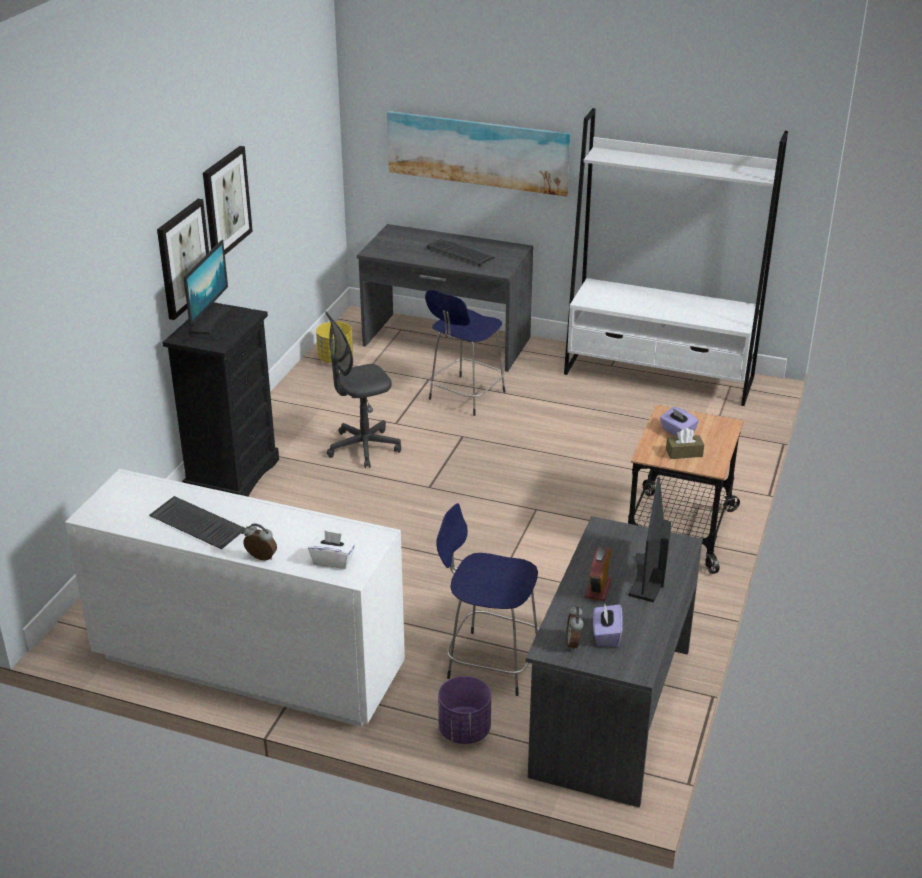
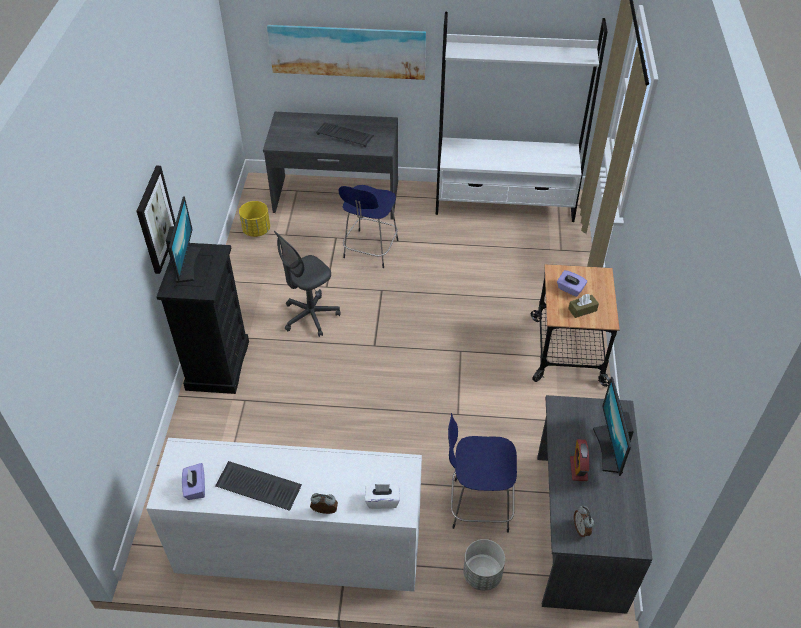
camera: 15 degrees left, 15 degrees up
(226, 202) = (172, 154): picture -> none
(464, 730) = (482, 574): purple planter -> grey planter
(606, 635) = (601, 515): purple tissue box -> purple tissue box (195, 487)

